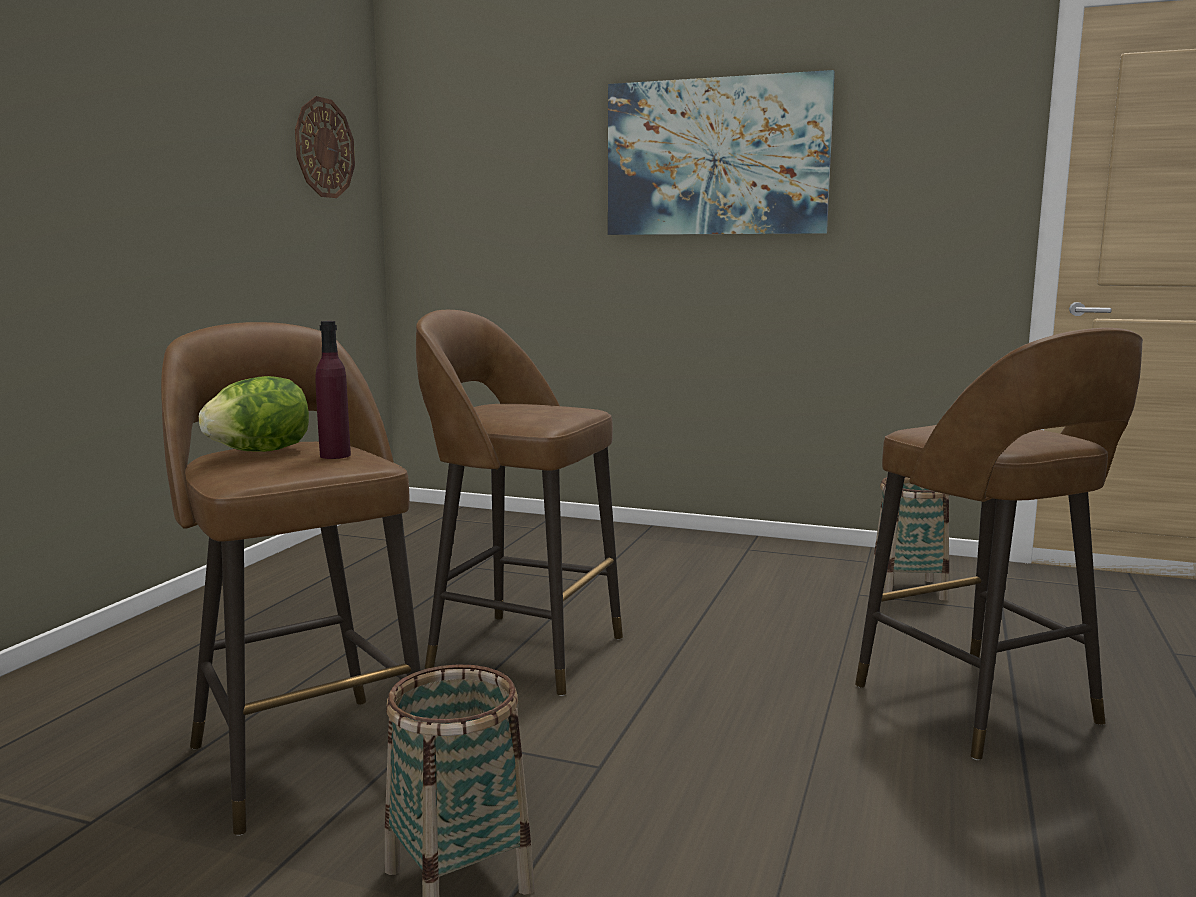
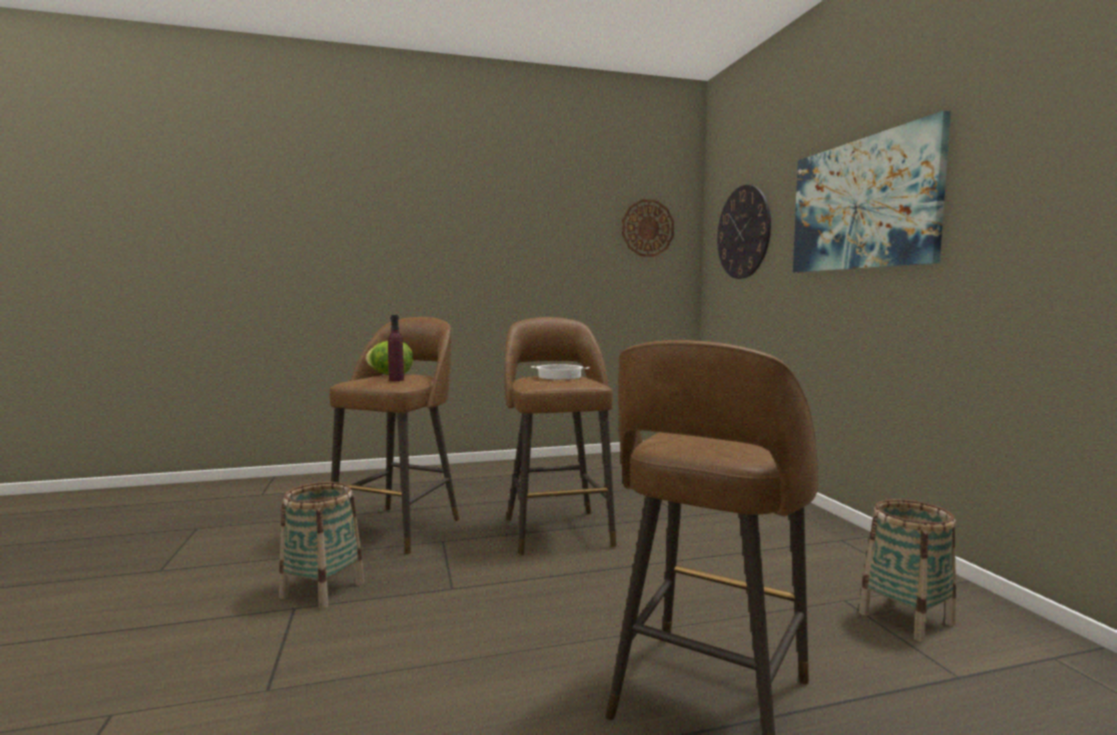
camera: 55 degrees right, 5 degrees down
(488, 171) = (743, 232): none -> wall clock
(514, 407) = (559, 377): none -> cooking pot

